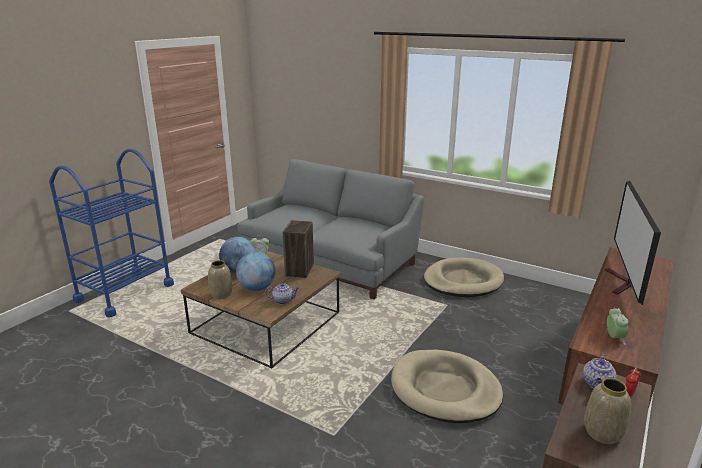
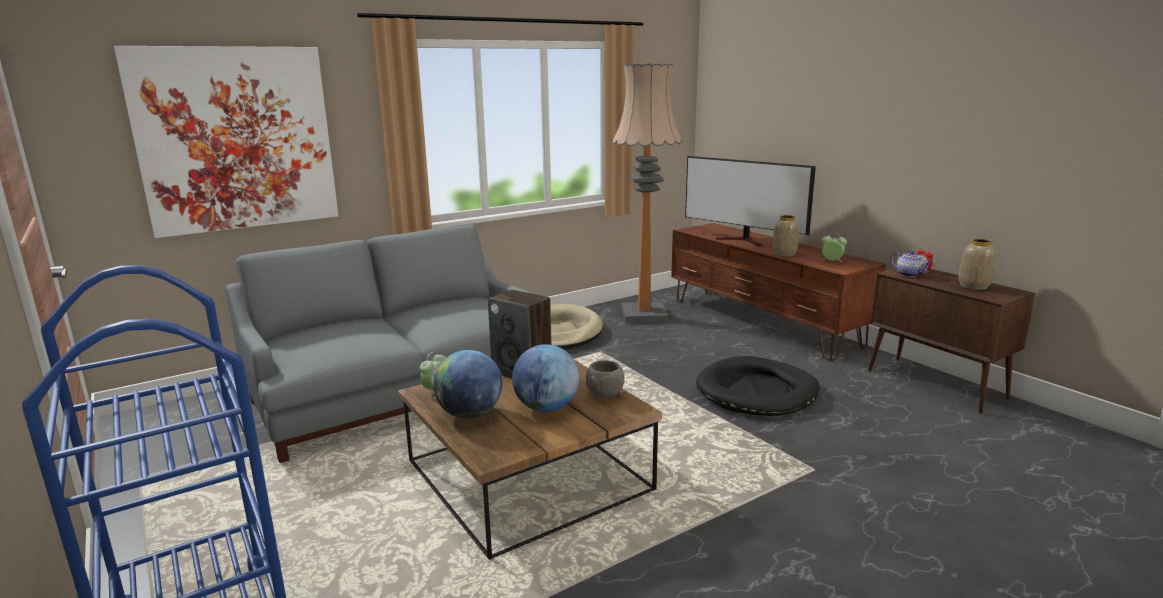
camera: 65 degrees left, 5 degrees down
(221, 294) = (540, 438): vase -> vase (784, 254)
(283, 300) = (604, 394): teapot -> grey bowl
(318, 98) = (237, 139): none -> picture
(445, 389) = (757, 392): beige dog bed -> black dog bed
(541, 306) = (644, 315): none -> floor lamp

